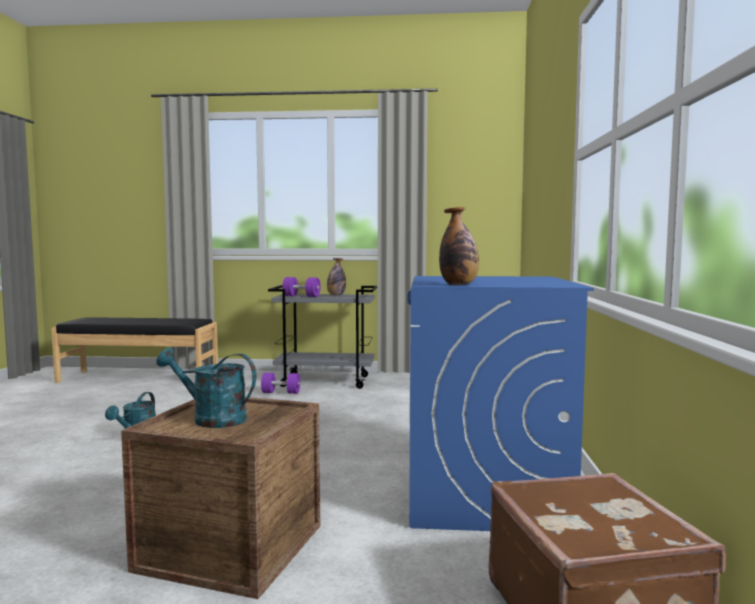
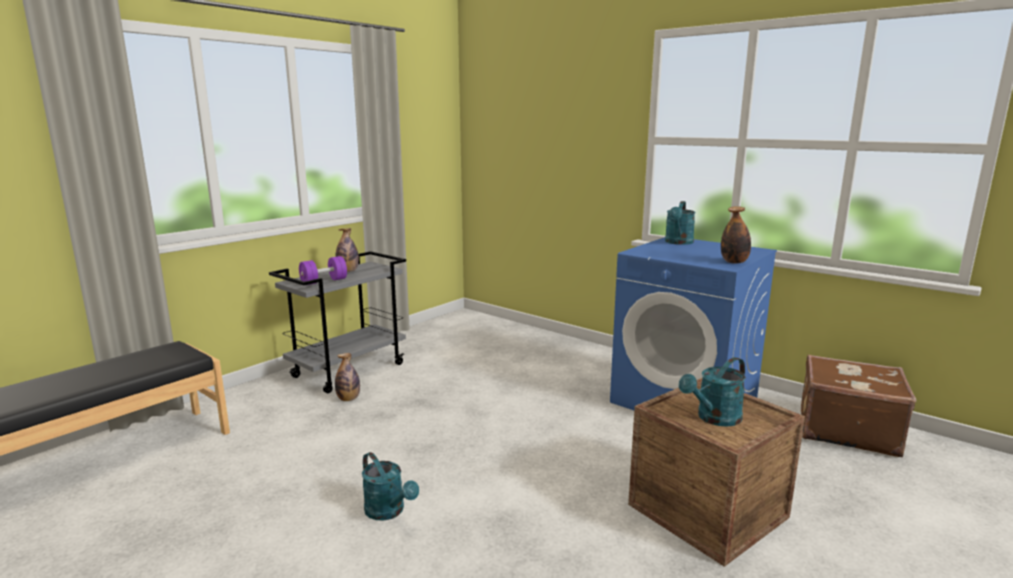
camera: 55 degrees left, 10 degrees up
(281, 392) = (348, 399): purple dumbbell -> bottle
(519, 277) = (678, 242): none -> turquoise watering can

